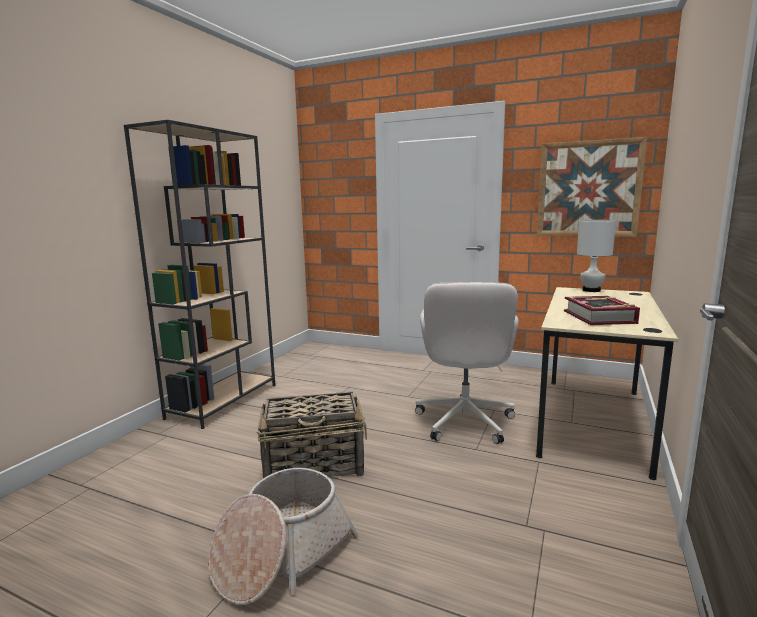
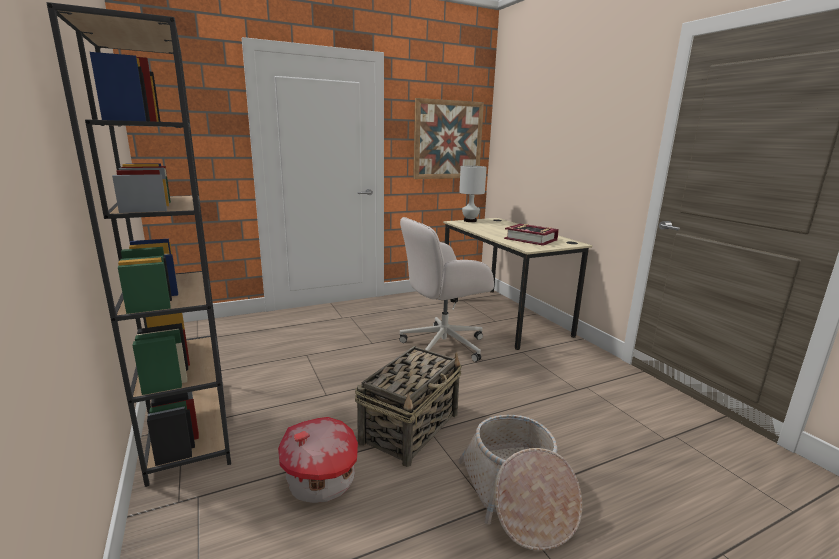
camera: 50 degrees left, 5 degrees up
(213, 463) = (321, 482): none -> toy house
(464, 421) = (443, 345): white office chair -> white office chair turned 105 degrees clockwise

